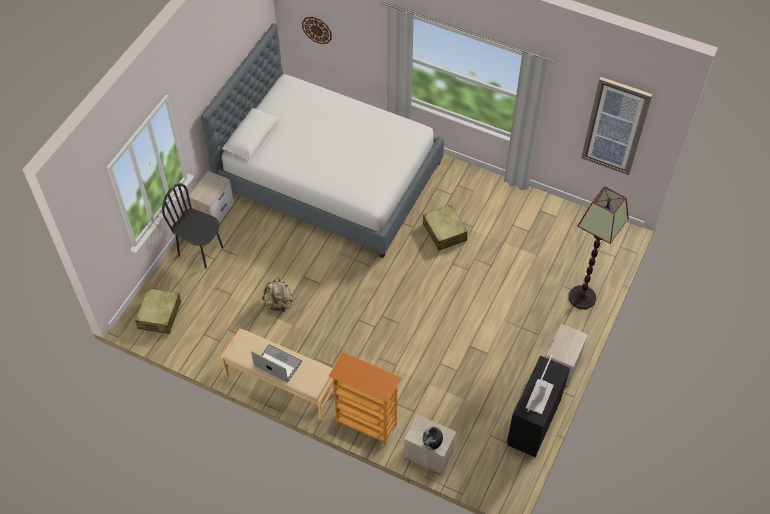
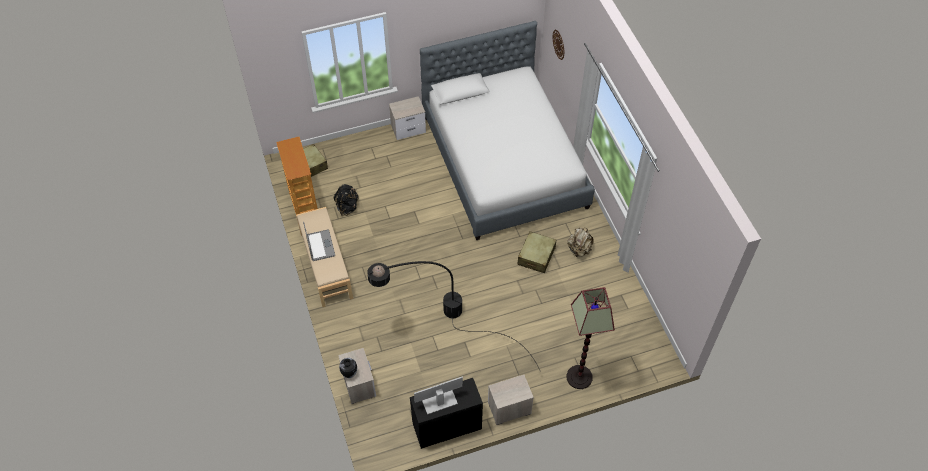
camera: 45 degrees right, 0 degrees up
(201, 251) = (373, 147): black chair -> none
(240, 319) = (347, 207): none -> black backpack
(279, 303) = (380, 216): beige backpack -> beige backpack (579, 249)
(366, 425) = (344, 333): bookcase -> bookcase (304, 207)
(433, 353) = (436, 326): none -> black floor lamp
(615, 126) = (685, 259): picture -> none

